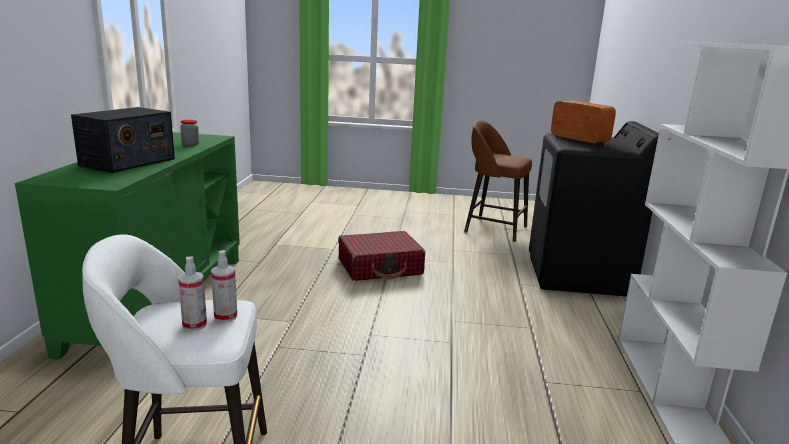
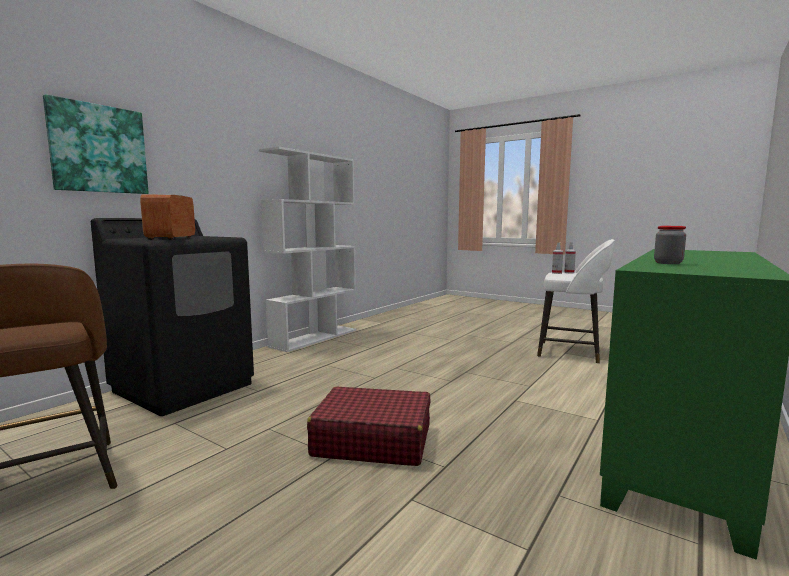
camera: 150 degrees left, 10 degrees down
(127, 162) = (699, 255): radio -> none
(654, 62) = (98, 149): none -> picture

